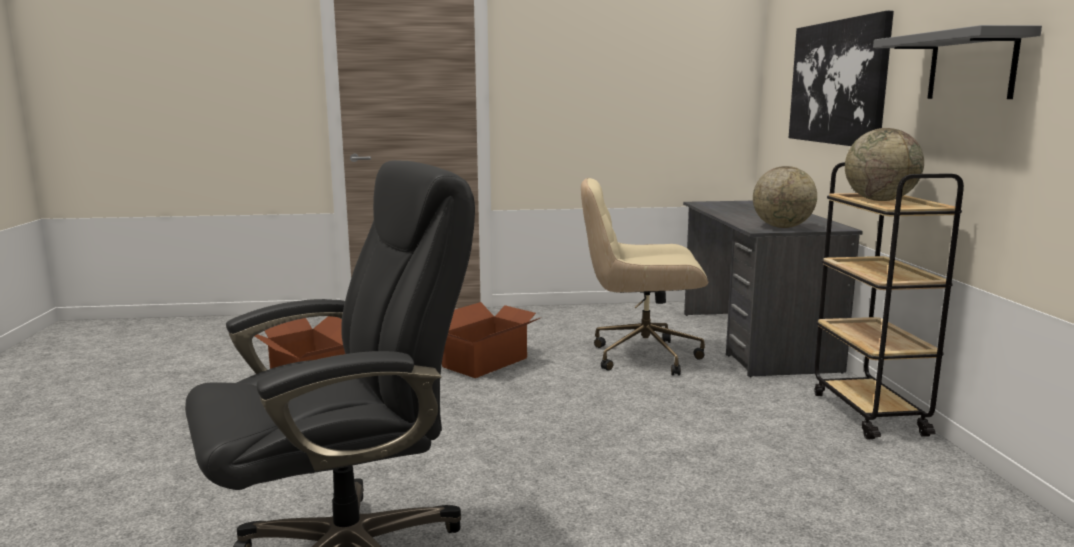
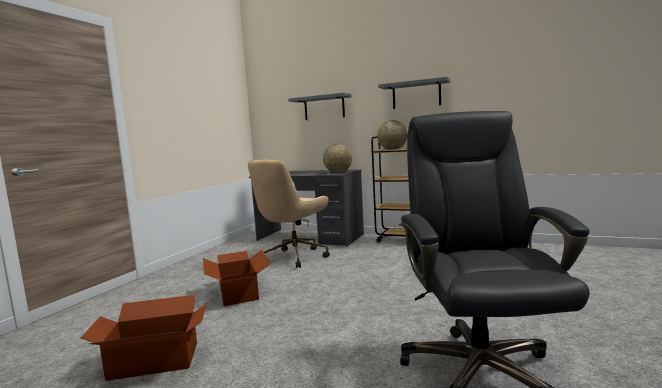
camera: 60 degrees left, 5 degrees down
(837, 82) = (324, 107): picture -> grey shelf

